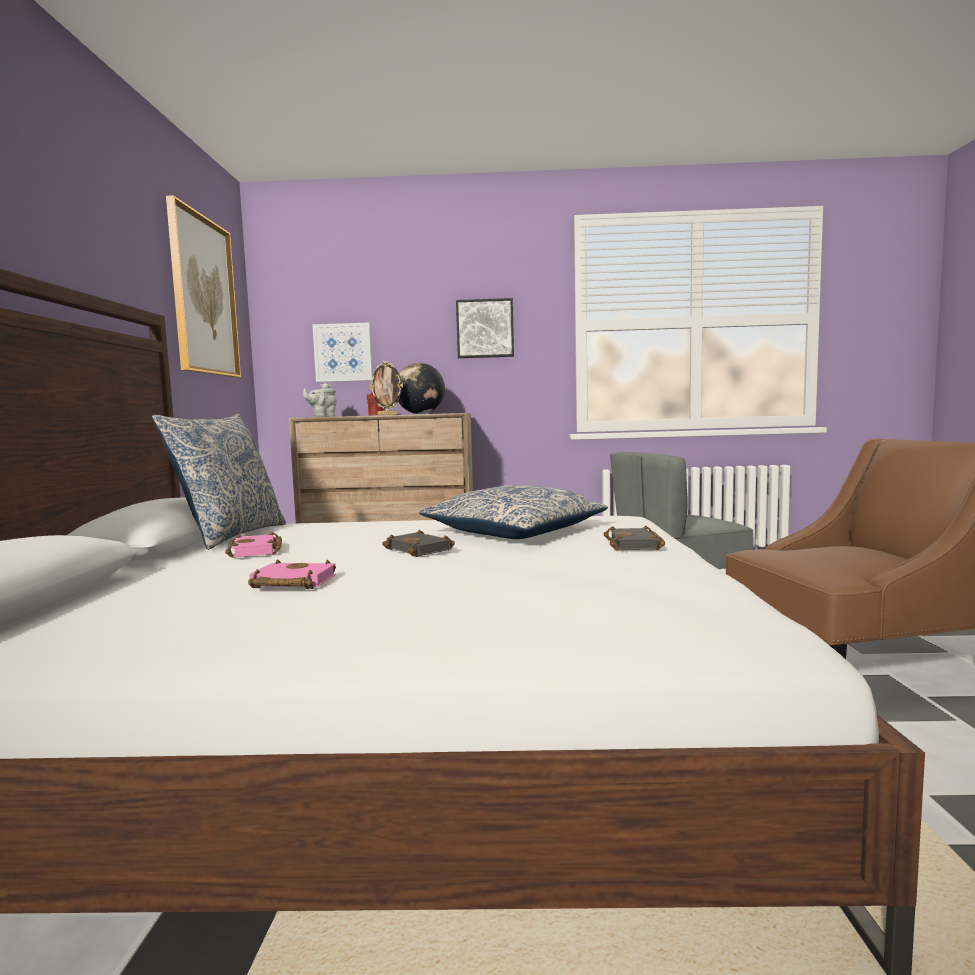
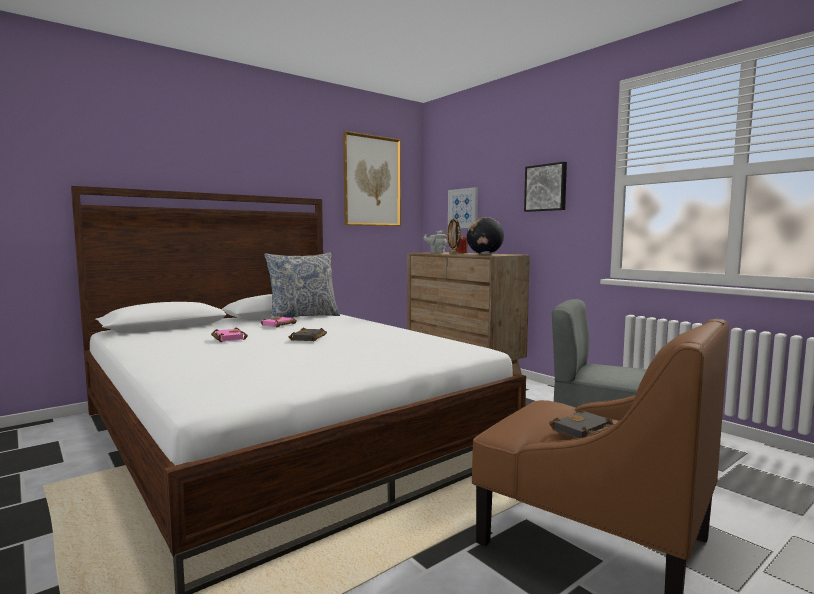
camera: 50 degrees right, 0 degrees up
(515, 531) = (385, 341): pillow -> none
(636, 545) = (382, 362): black book -> black book (583, 431)

